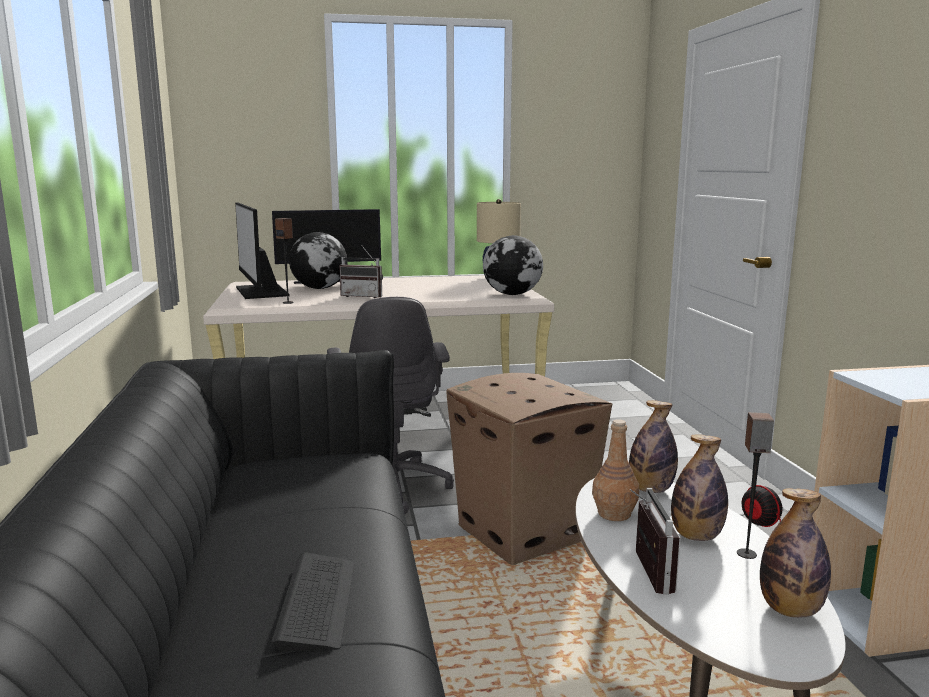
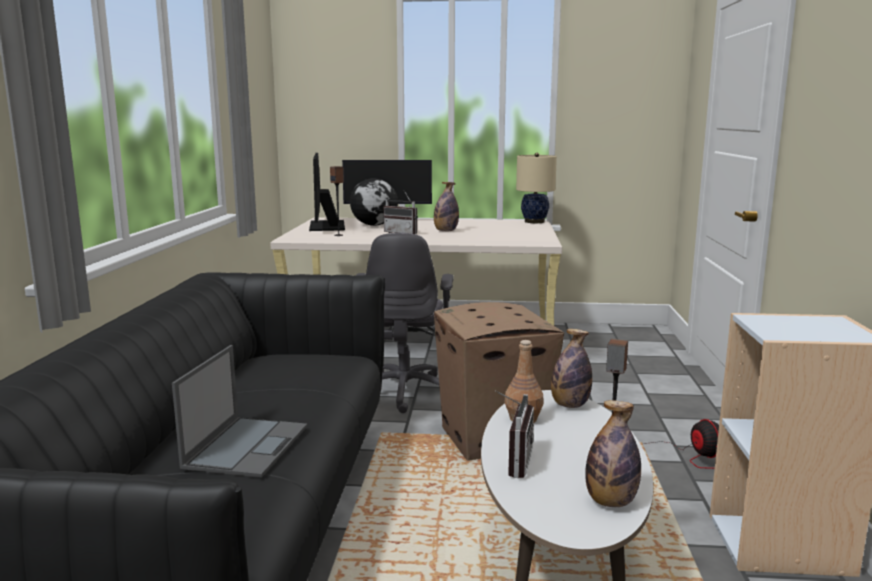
camera: 15 degrees right, 0 degrees up
(317, 602) = (247, 446): keyboard -> laptop
(512, 294) = (529, 237): globe -> none
(696, 536) = (578, 442): bottle -> bottle (446, 231)

